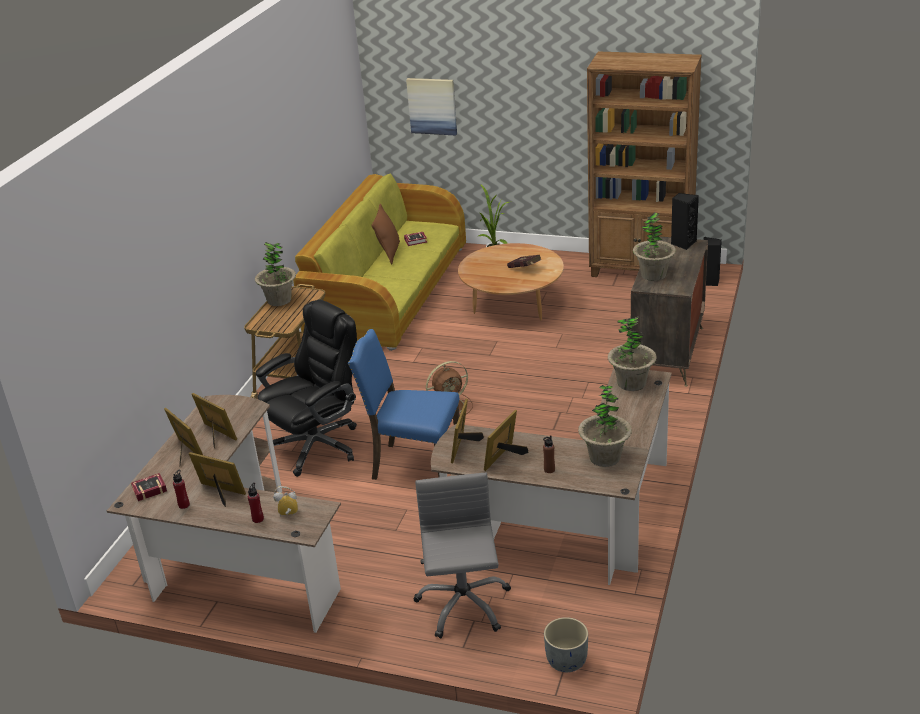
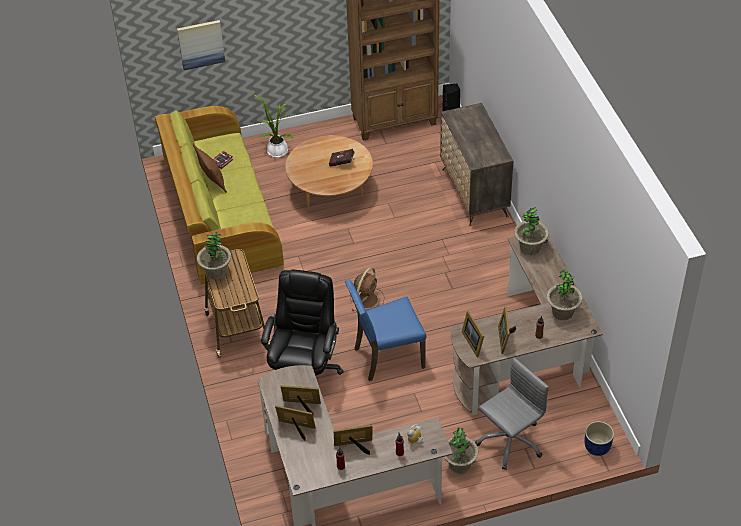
camera: 35 degrees left, 15 degrees up
(148, 490) = (303, 467): book -> none
(463, 604) = (510, 441): grey office chair -> grey office chair turned 90 degrees clockwise
(566, 661) = (597, 447): grey planter -> blue planter
(653, 275) = (473, 150): potted plant -> potted plant (459, 465)
(683, 243) = (468, 112): black speaker -> none

